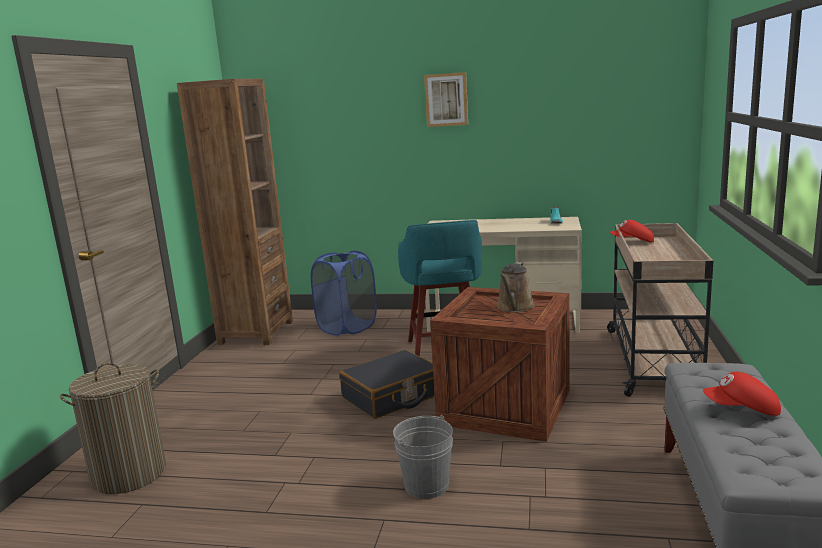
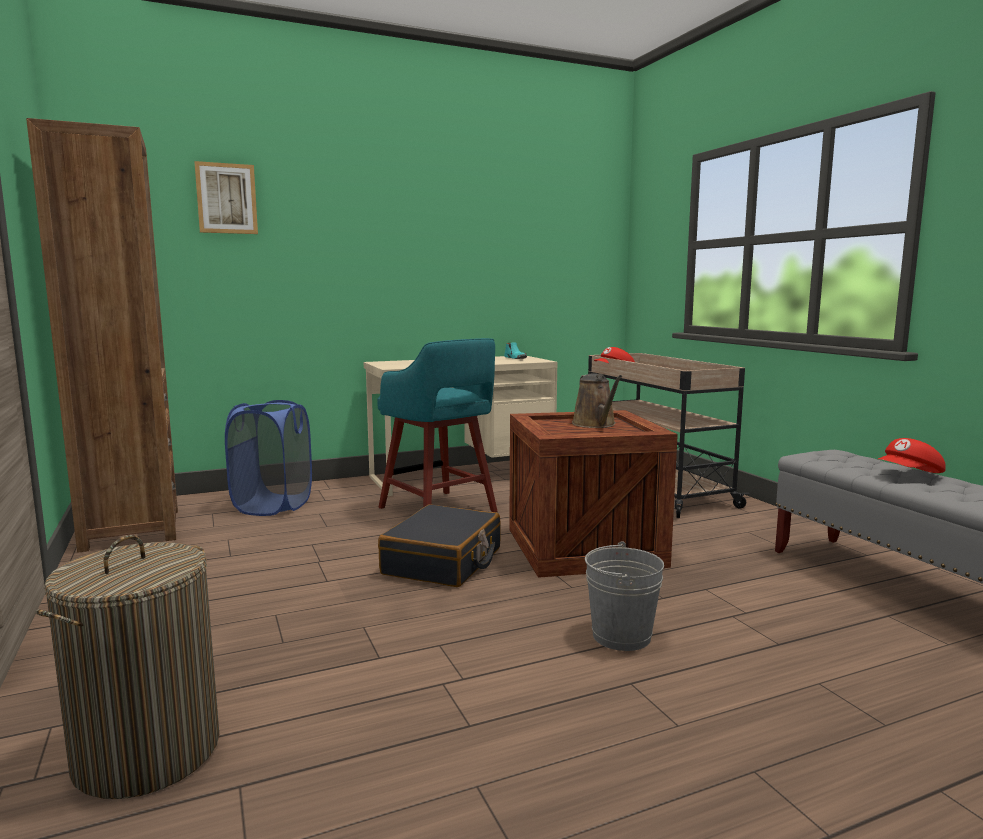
camera: 35 degrees left, 5 degrees down
(446, 99) = (384, 214): picture -> picture (226, 198)

